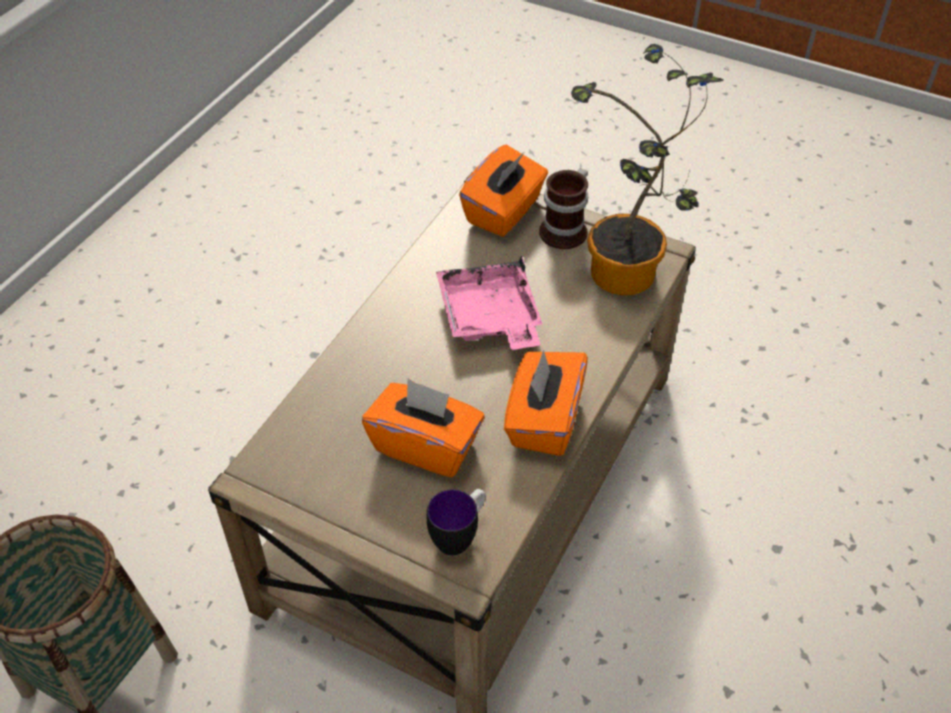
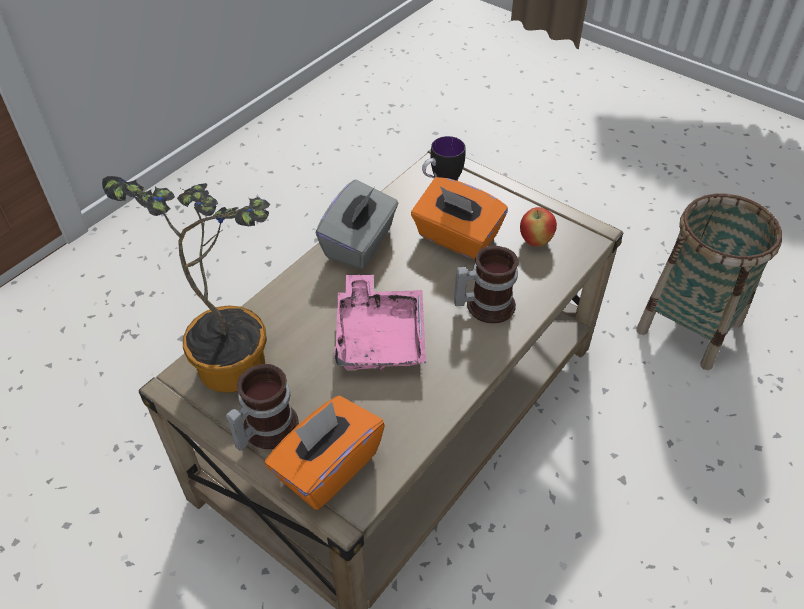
camera: 170 degrees left, 0 degrees up
(325, 455) = (535, 241): none -> apple
(384, 366) = (485, 304): none -> mug
(543, 421) = (360, 243): orange tissue box -> grey tissue box

